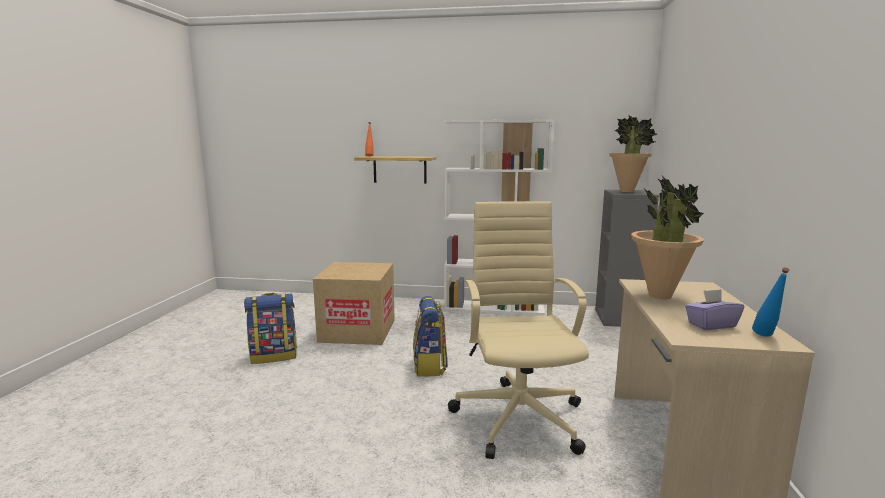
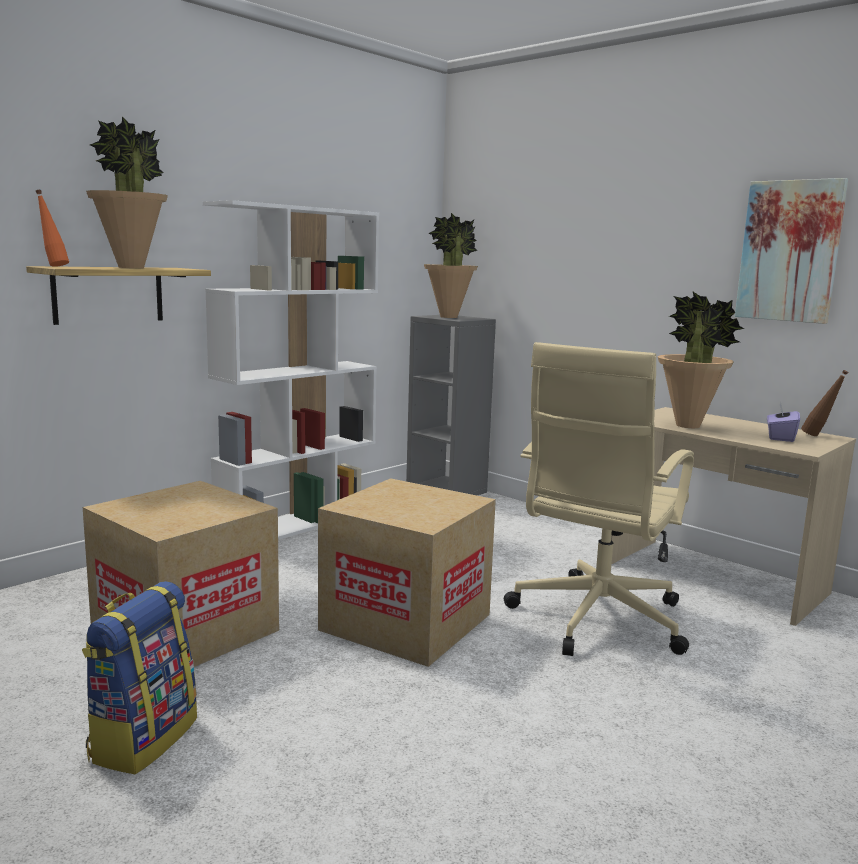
camera: 55 degrees left, 0 degrees up
(400, 156) = (131, 267): none -> potted plant
(430, 366) = (406, 622): backpack -> cardboard box
(518, 416) = (596, 620): beige office chair -> beige office chair turned 90 degrees counterclockwise
(766, 337) = (819, 436): blue bottle -> brown bottle
(797, 134) = (789, 251): none -> picture

